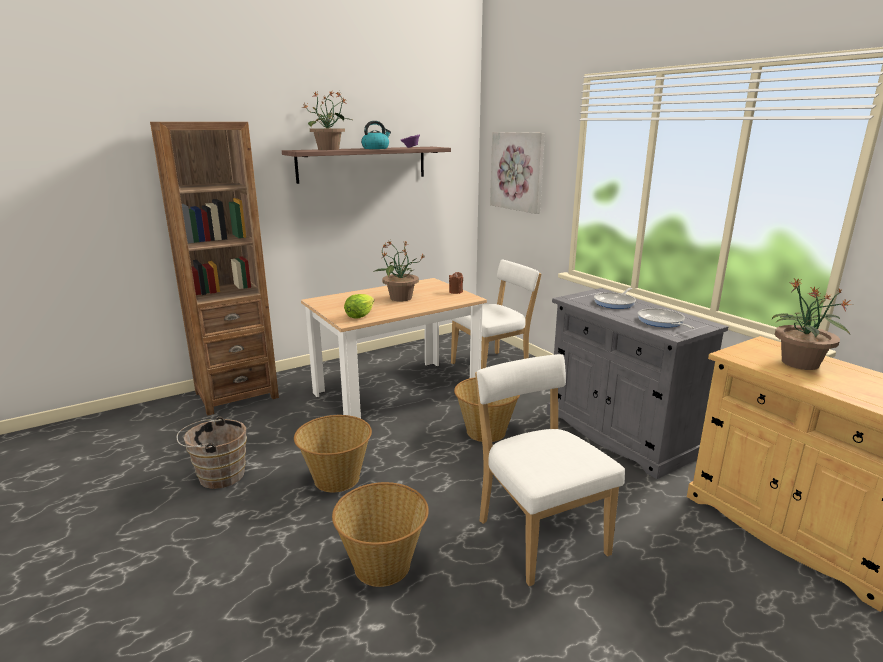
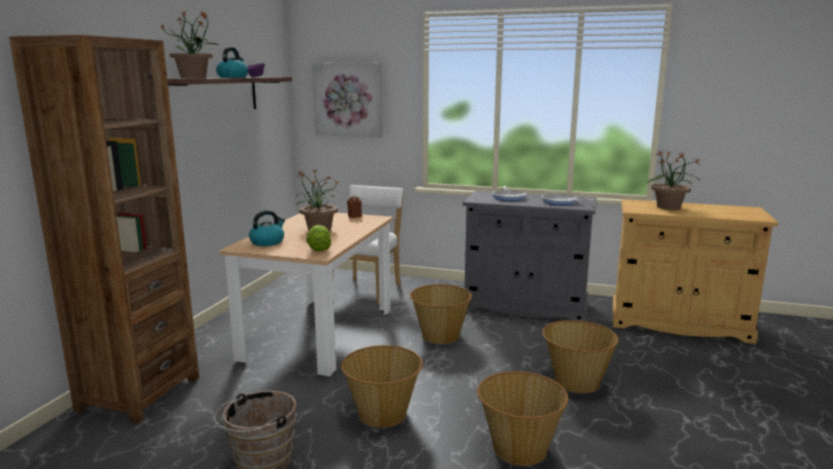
camera: 40 degrees left, 5 degrees down
(342, 300) = (267, 242): none -> kettle
(538, 534) = (576, 381): white chair -> basket

